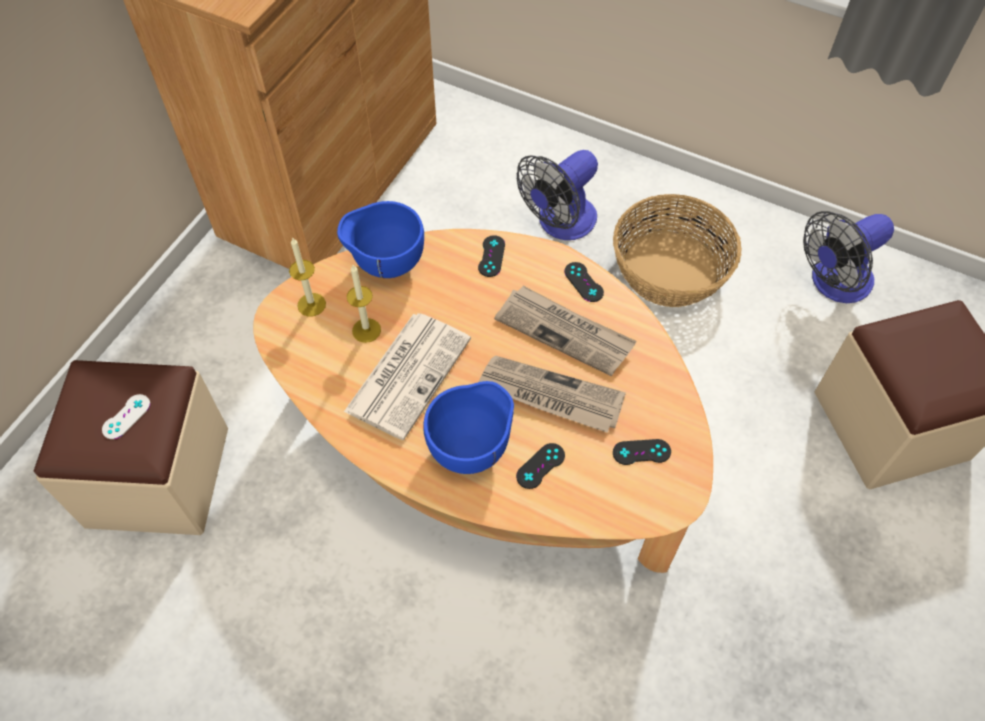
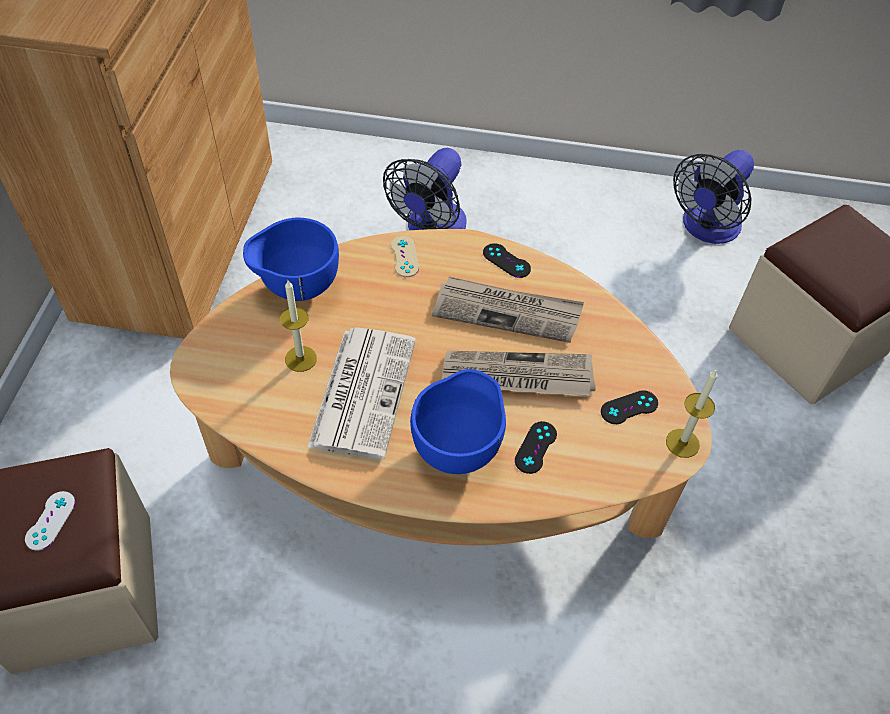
camera: 20 degrees left, 5 degrees down
(311, 304) = (230, 347): candle -> candle (682, 443)
(491, 256) = (404, 257): black game controller -> beige game controller
(668, 270) = (552, 250): basket -> none

